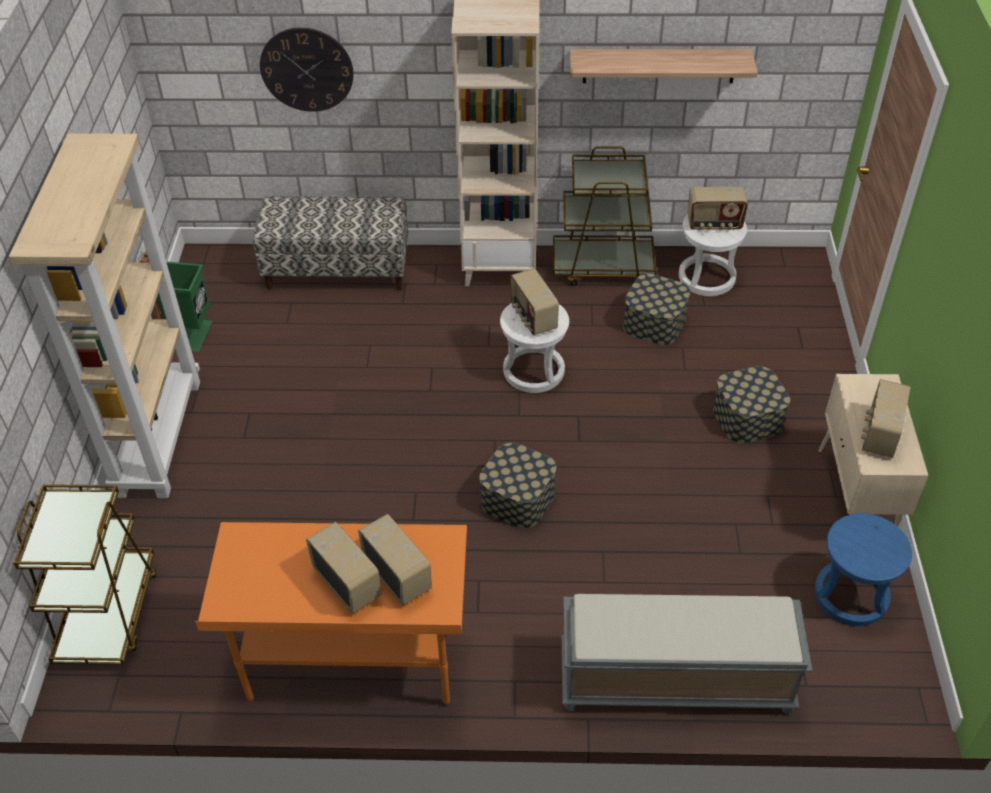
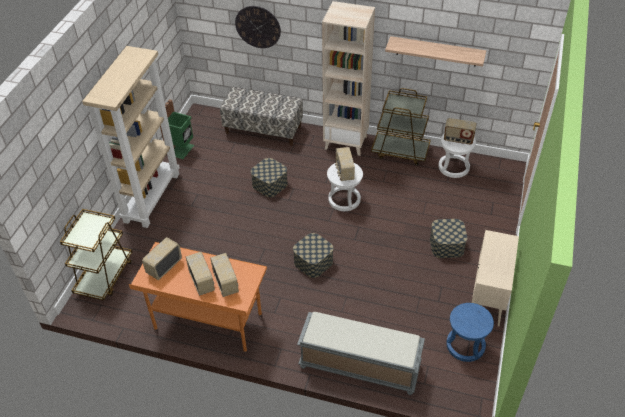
camera: 15 degrees right, 0 degrees up
(654, 323) = (416, 186): storage box -> storage box (270, 184)
(879, 434) = (494, 265): radio -> radio (164, 266)

